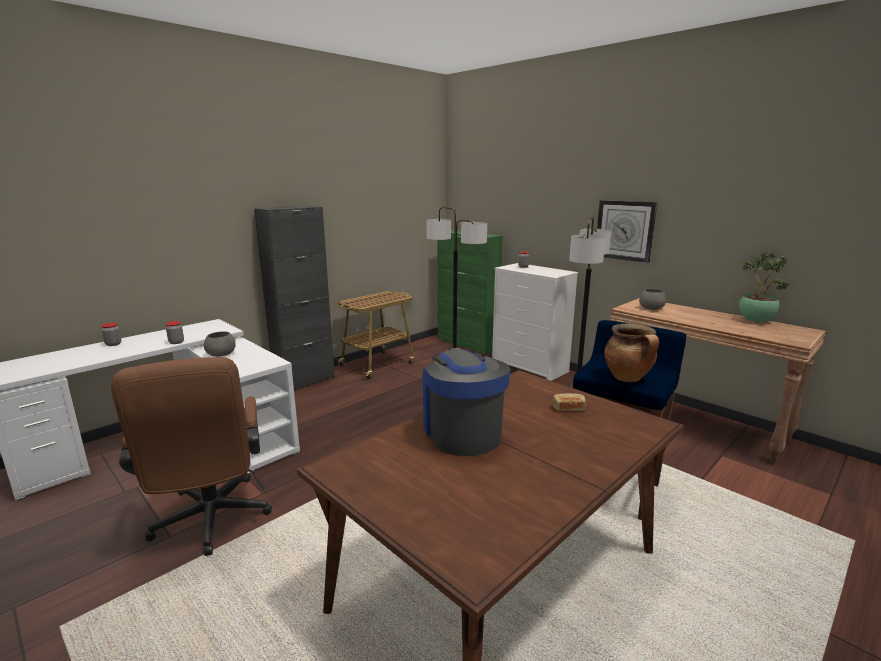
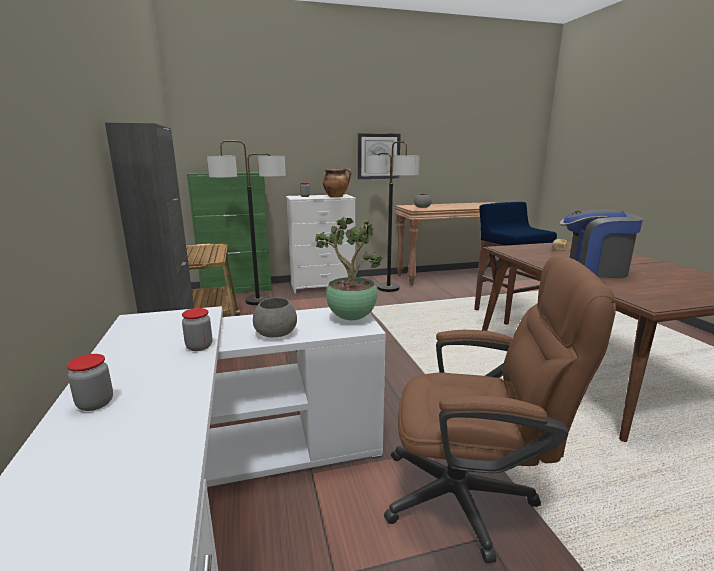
camera: 60 degrees left, 0 degrees up
(628, 378) = (531, 231): cooking pot -> cooking pot (336, 197)
(754, 321) = (467, 203): potted plant -> potted plant (350, 318)

